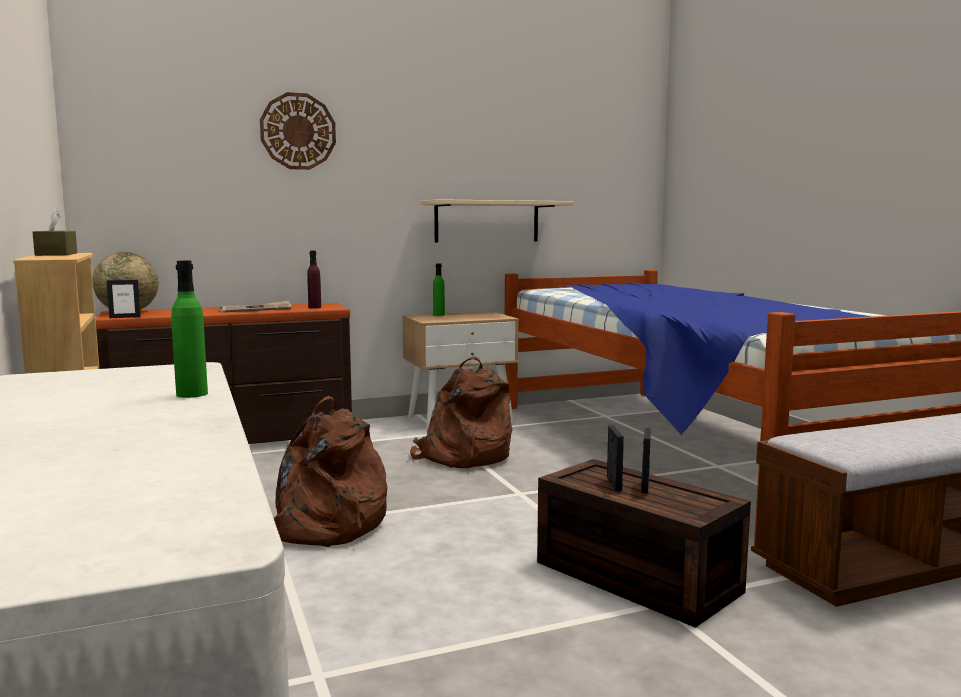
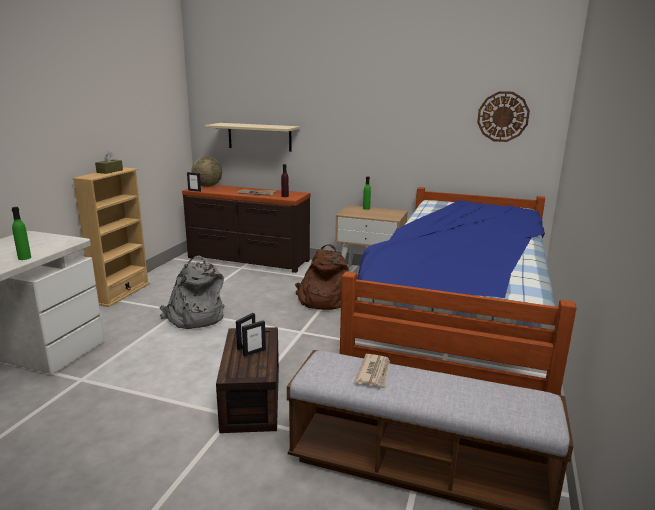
camera: 40 degrees right, 10 degrees up
(298, 131) = (294, 91): wall clock -> wall clock (503, 116)
(322, 528) = (194, 318): brown backpack -> grey backpack
(487, 221) = (409, 150): beige shelf -> beige shelf (259, 137)
(882, 431) = (374, 372): none -> newspaper

